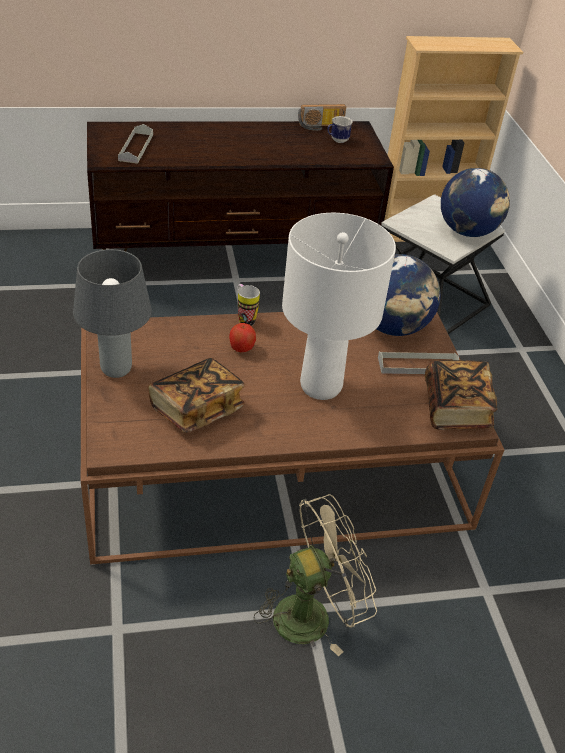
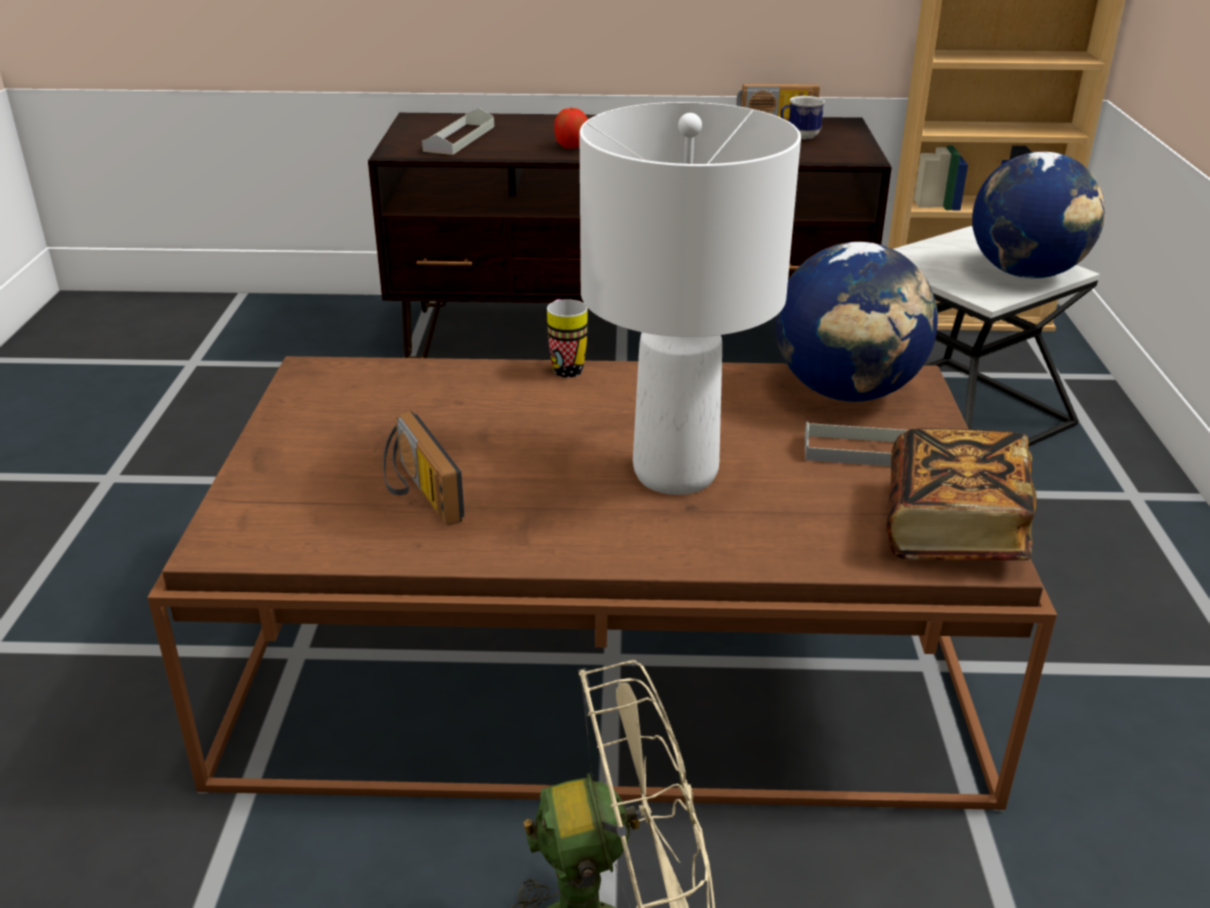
camera: 15 degrees right, 10 degrees down
(117, 370) = (300, 425): grey table lamp -> none
(196, 409) = (417, 492): book -> radio
(241, 348) = (542, 408): apple -> apple (571, 146)

